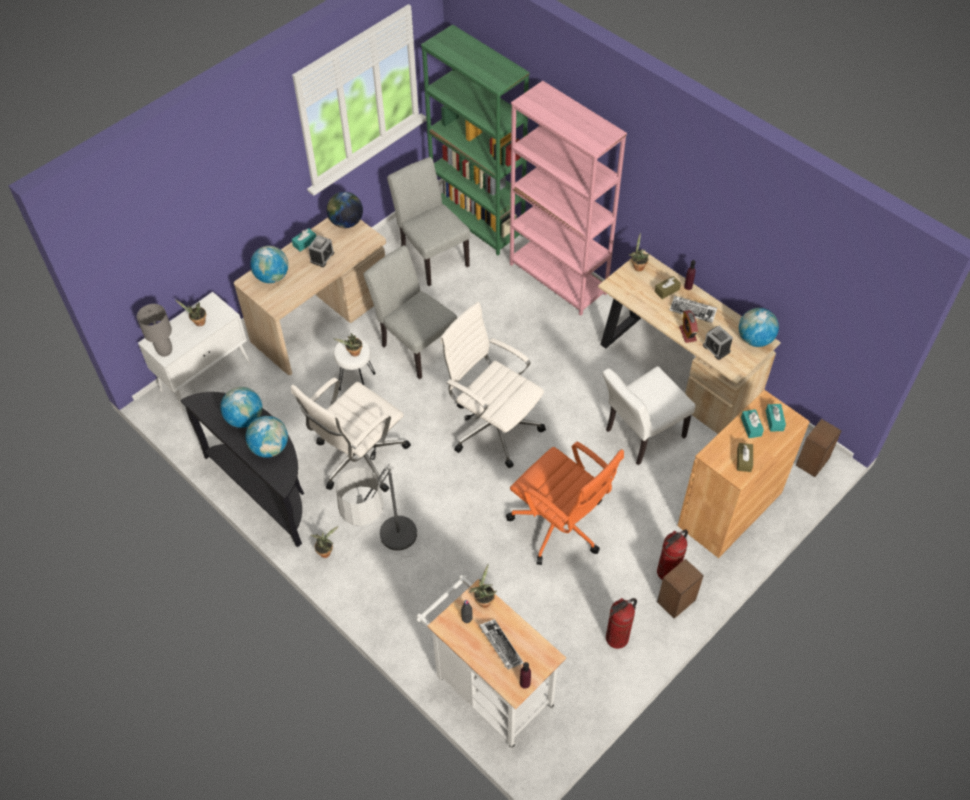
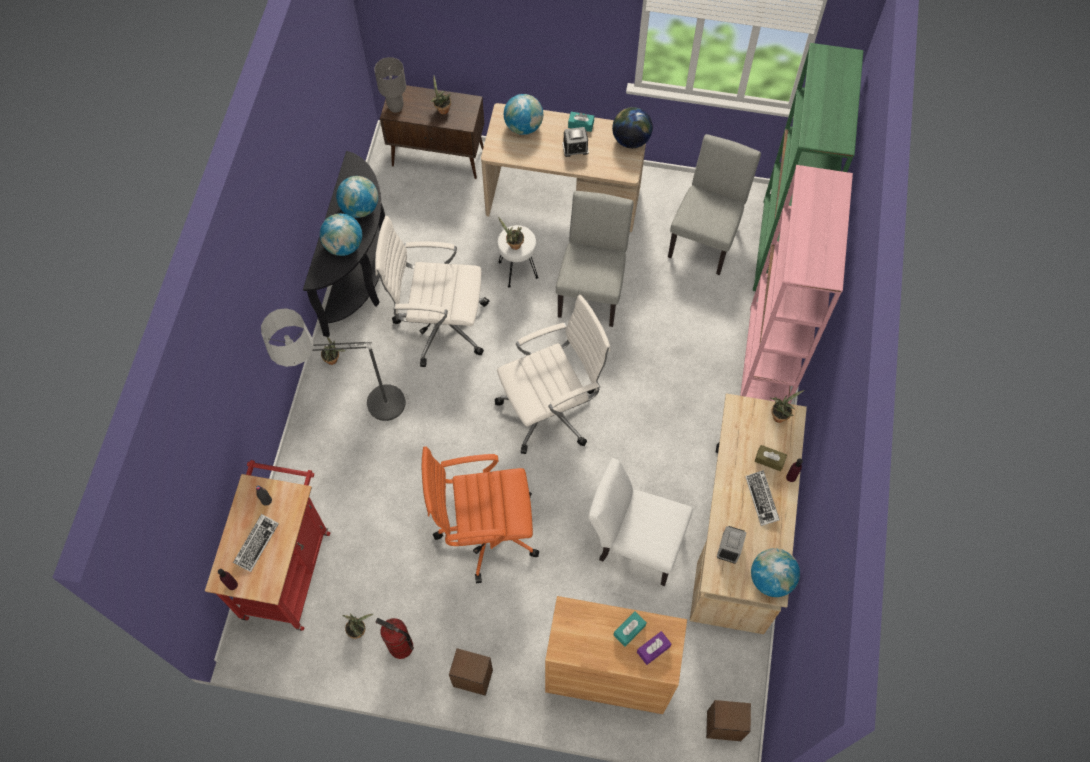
camera: 55 degrees right, 10 degrees up
(206, 376) = (439, 157): white cabinet -> brown cabinet
(483, 600) = (292, 503): potted plant -> potted plant (358, 630)
(489, 687) = (288, 567): white cart -> red cart
(493, 426) = (551, 409): white office chair -> white office chair turned 60 degrees clockwise
(560, 526) = (484, 530): orange office chair -> orange office chair turned 75 degrees clockwise
(668, 572) = (499, 653): fire extinguisher -> none
(687, 334) = (728, 510): alarm clock -> none
(744, 460) = (582, 645): brown tissue box -> none
(774, 420) = (653, 649): turquoise tissue box -> purple tissue box

